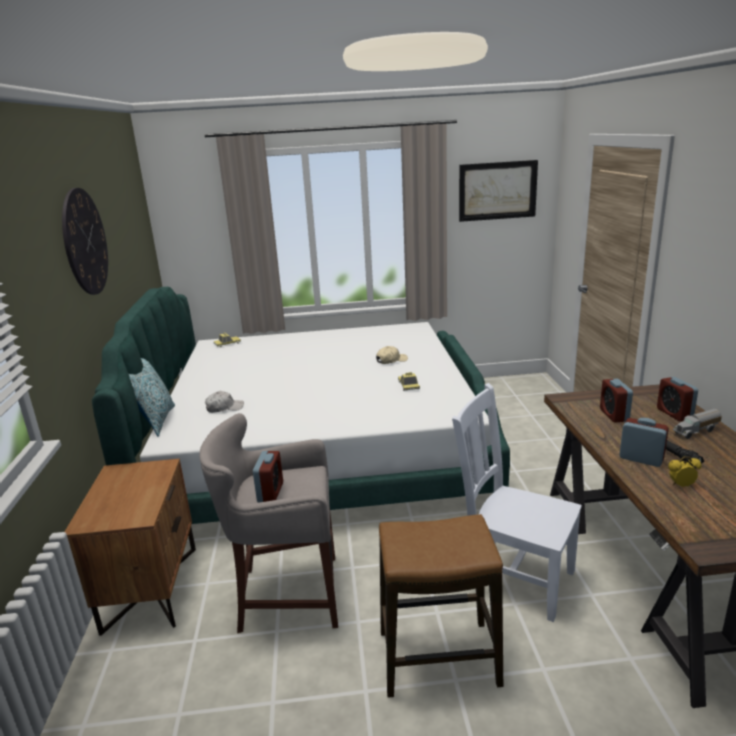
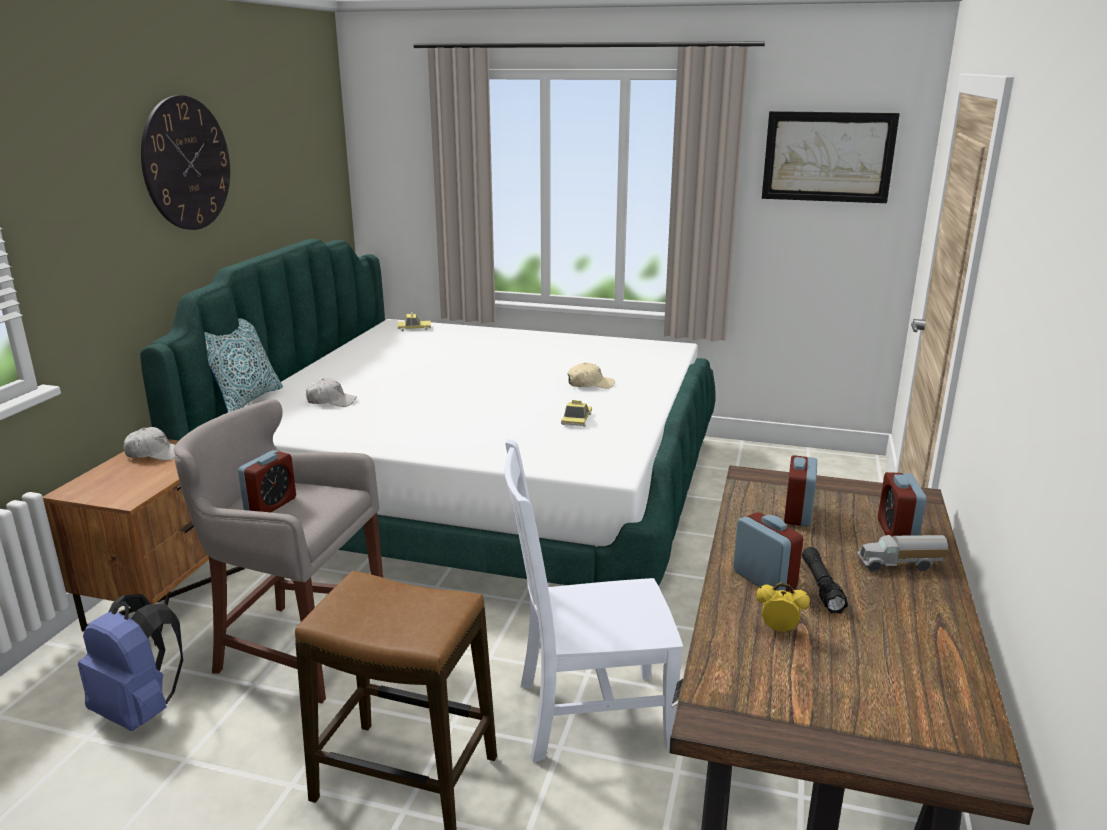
camera: 20 degrees right, 0 degrees up
(124, 477) = (155, 453): none -> white cap
(205, 679) = (140, 710): none -> blue backpack
(513, 577) = (587, 714): white chair -> white chair turned 60 degrees counterclockwise

